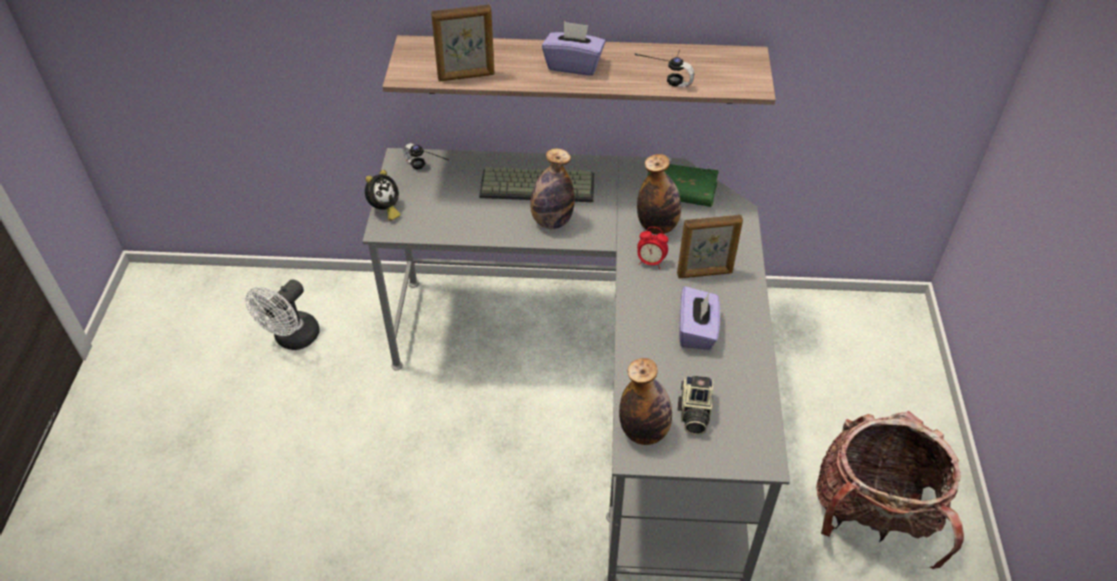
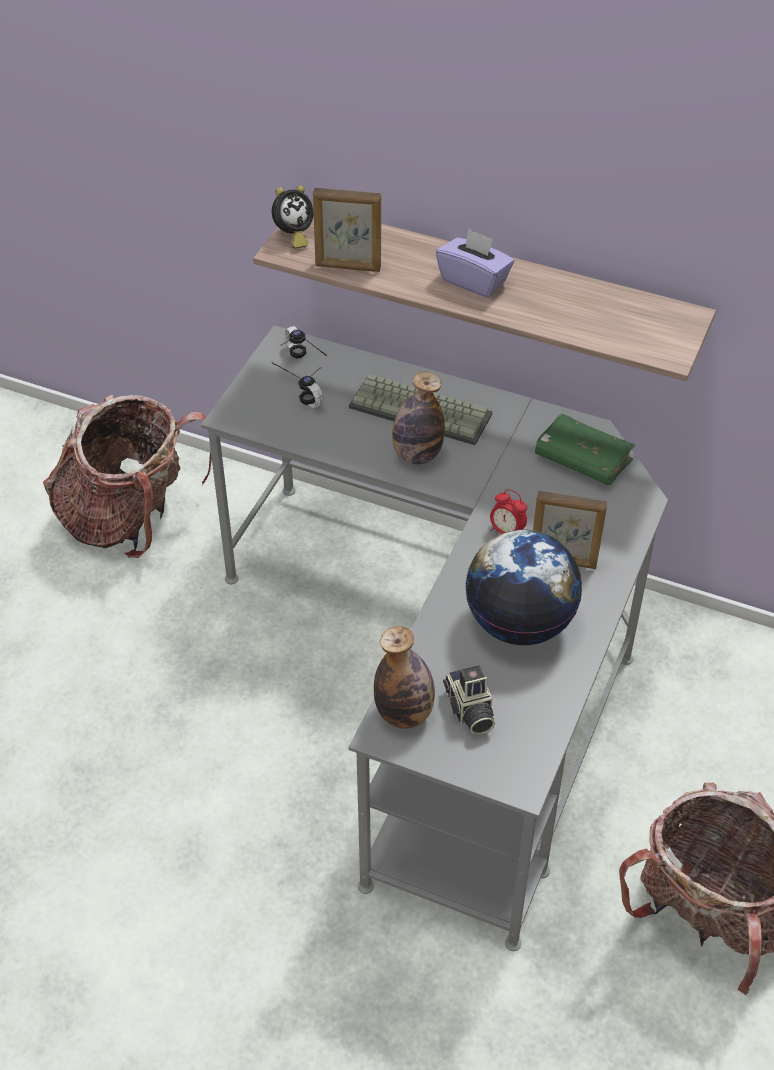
camera: 20 degrees right, 0 degrees up
(292, 339) = (131, 518): white fan -> backpack
(384, 210) = (239, 395): alarm clock -> alarm clock (293, 236)
(657, 226) = (535, 492): bottle -> none
(667, 77) = (573, 319): headphones -> headphones (305, 393)
(693, 413) = (469, 710): camera -> camera turned 45 degrees counterclockwise
(697, 331) = (520, 622): purple tissue box -> globe

